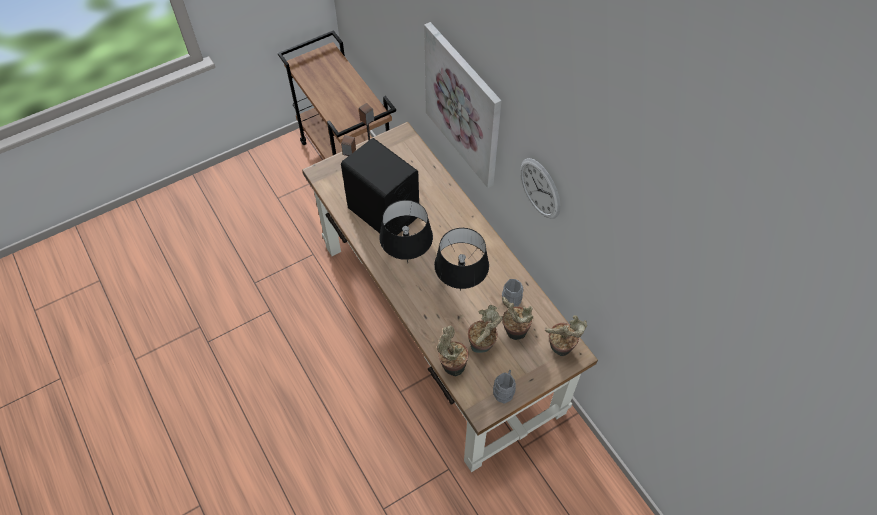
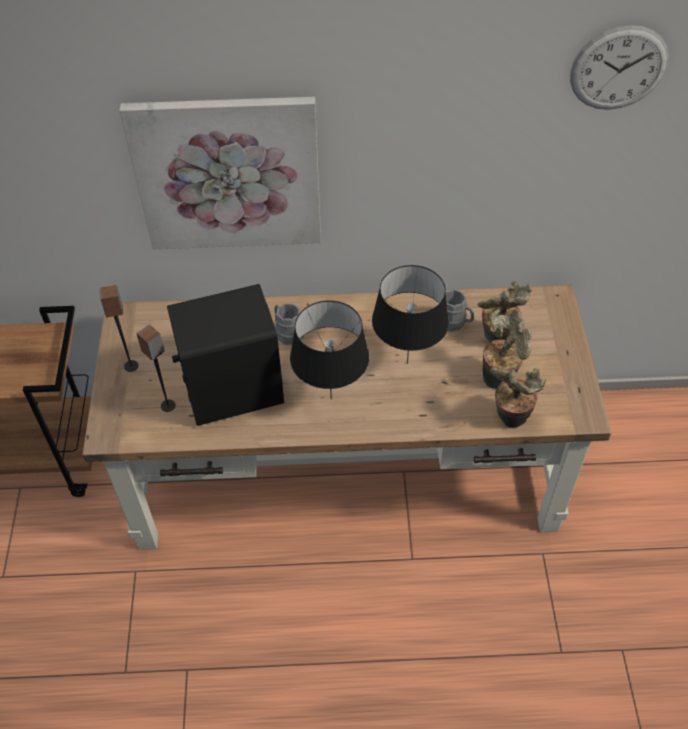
camera: 60 degrees left, 5 degrees down
(504, 390) = (568, 382): grey mug -> grey mug (287, 332)
(540, 188) = (416, 159): wall clock -> wall clock (618, 68)
(560, 350) = (543, 310): potted plant -> none

